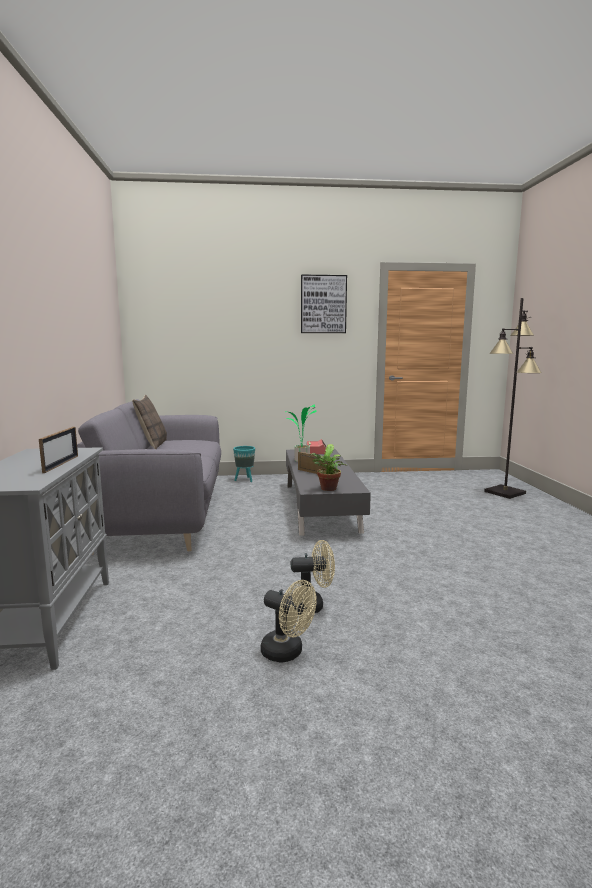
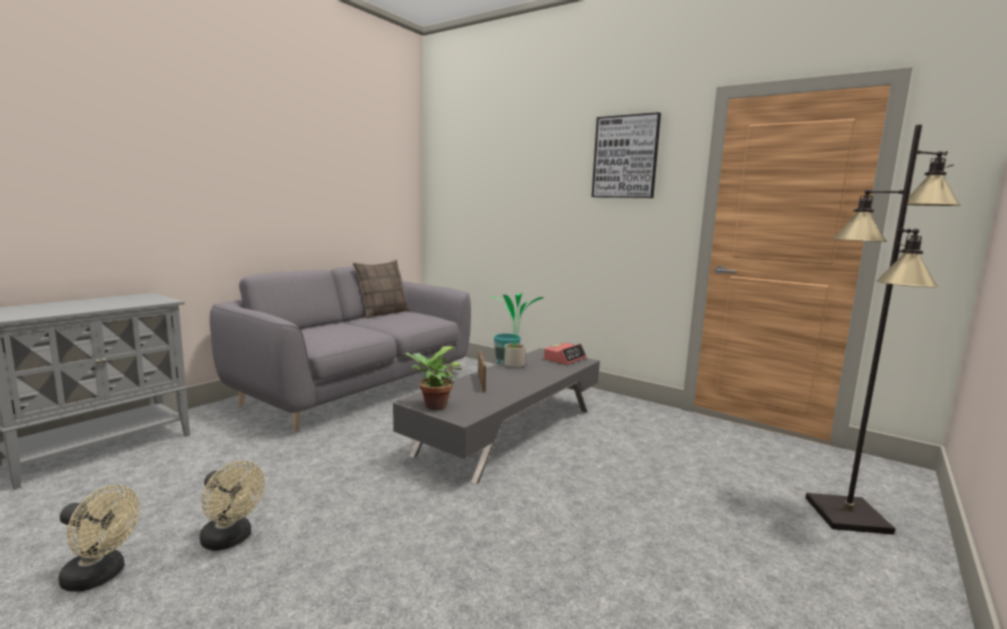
camera: 40 degrees right, 0 degrees up
(61, 464) = (92, 308): picture frame -> none
(288, 652) = (101, 576): beige fan -> beige fan turned 60 degrees counterclockwise

